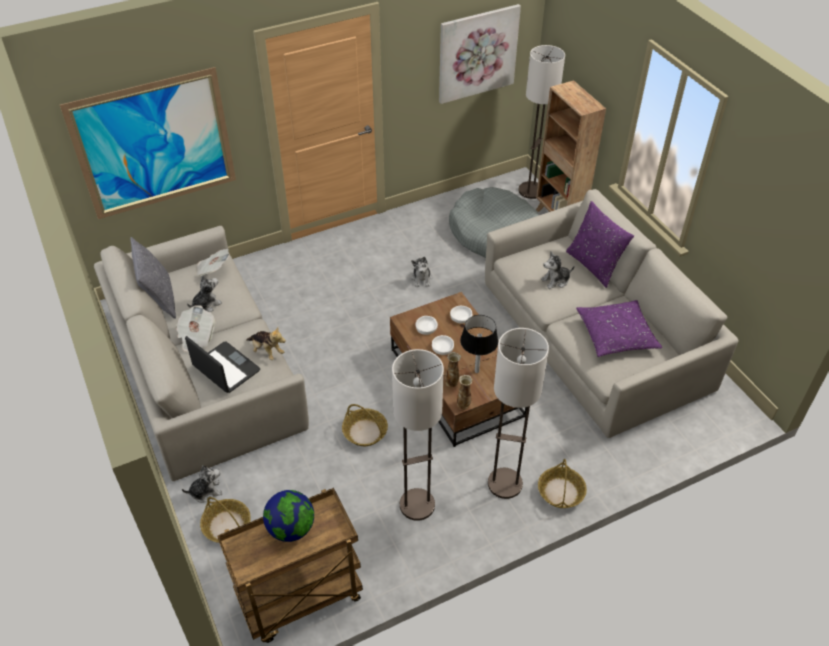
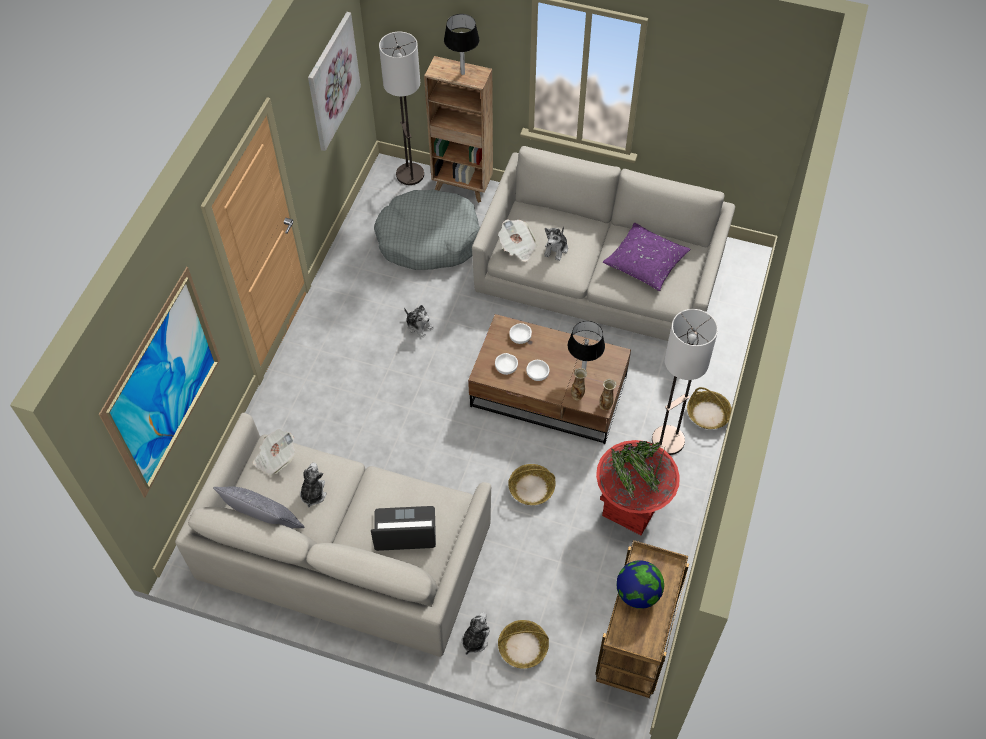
camera: 45 degrees left, 10 degrees up
(196, 337) = (344, 526): newspaper -> newspaper (517, 247)
(267, 351) = (415, 488): plush toy -> none
(417, 505) = (631, 509): floor lamp -> red planter
(580, 99) = (462, 73): none -> black table lamp
(594, 265) = (568, 214): purple pillow -> none

